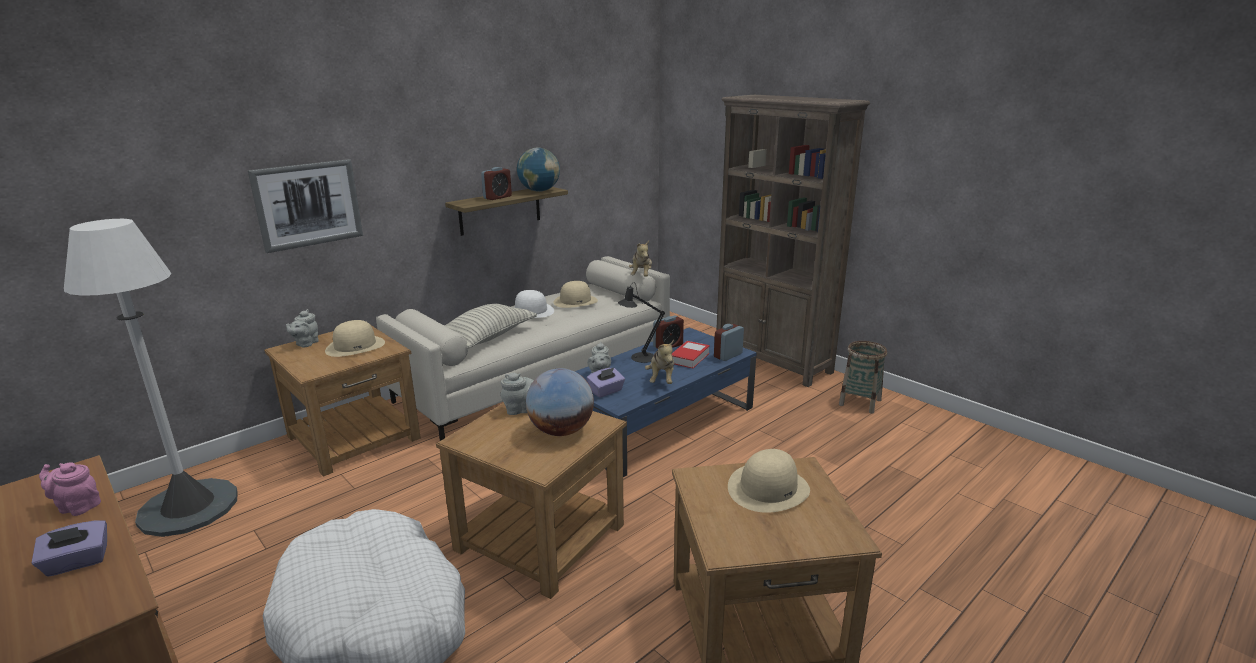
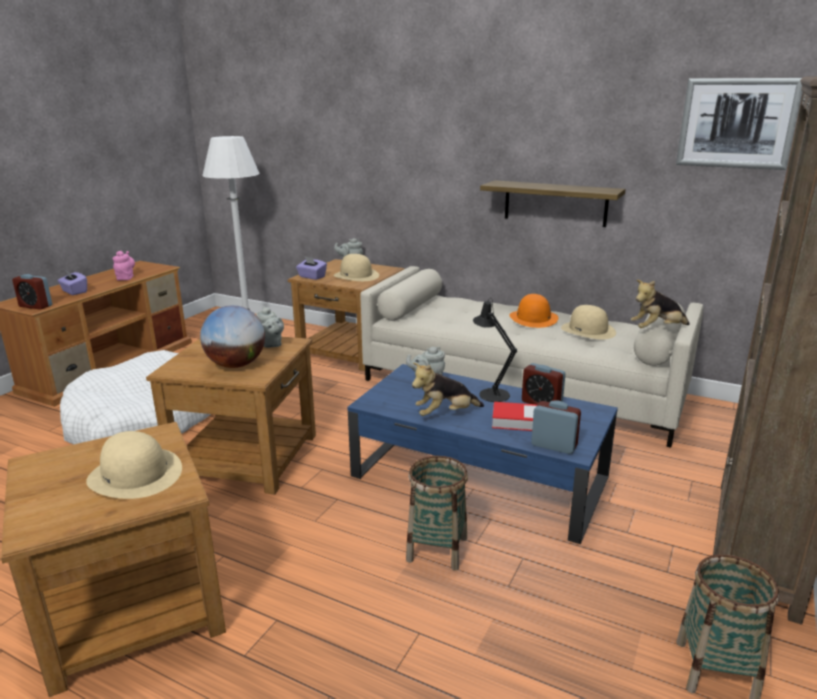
camera: 70 degrees right, 0 degrees up
(308, 204) = (379, 156): picture -> picture (736, 123)
(486, 338) = (452, 317): pillow -> none
(497, 197) = (537, 185): alarm clock -> alarm clock (35, 306)
(531, 311) = (533, 318): white hat -> orange hat
(539, 191) = (591, 189): globe -> none
(606, 391) = (395, 391): purple tissue box -> purple tissue box (312, 277)
(737, 458) = (437, 549): none -> basket

